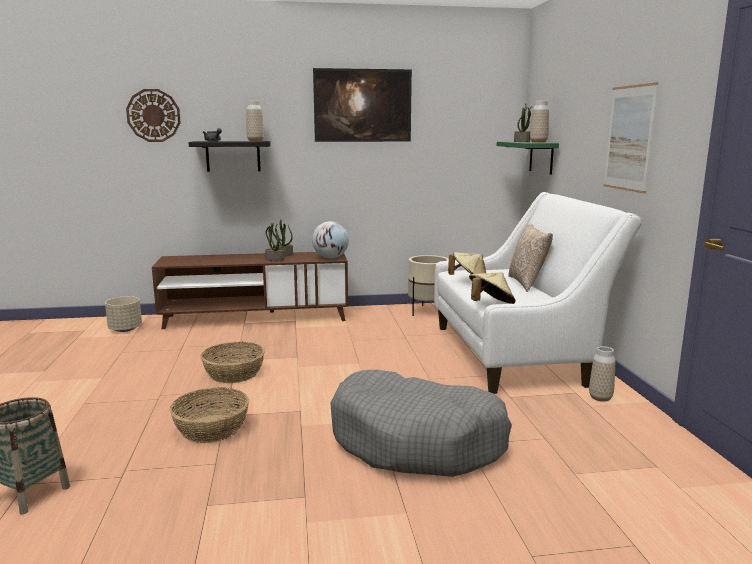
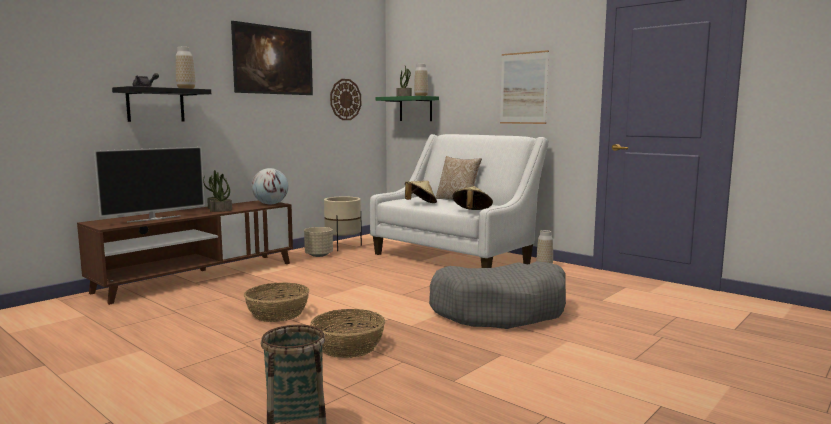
camera: 40 degrees left, 5 degrees down
(125, 329) = (61, 314): beige planter -> beige planter (319, 255)
(153, 115) = (63, 55): wall clock -> wall clock (345, 99)
(209, 261) = (154, 219): none -> television

